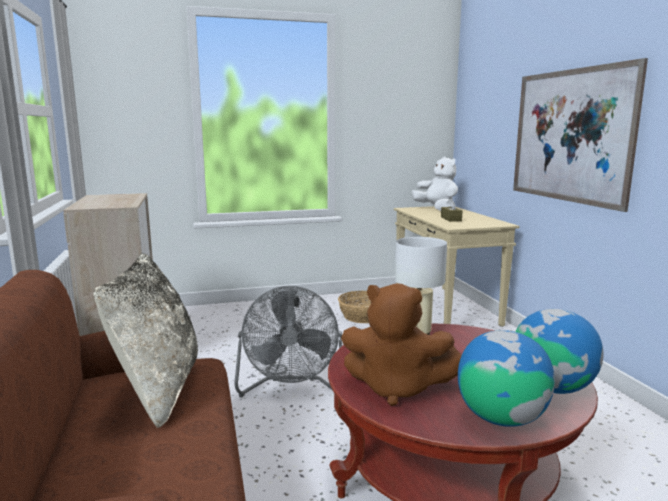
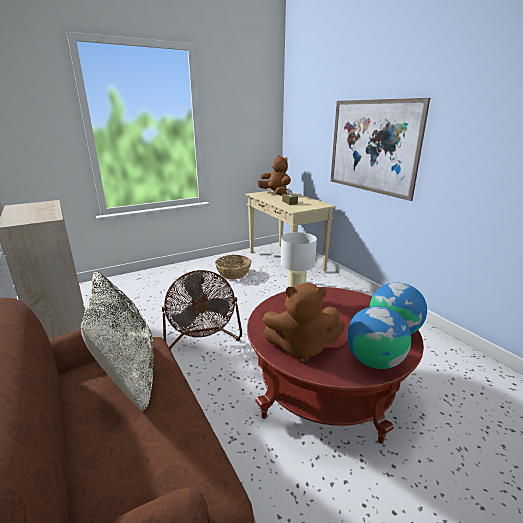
camera: 15 degrees left, 10 degrees up
(288, 386) = (200, 337): grey fan -> brown fan
(436, 209) = (275, 193): white plush toy -> brown plush toy

